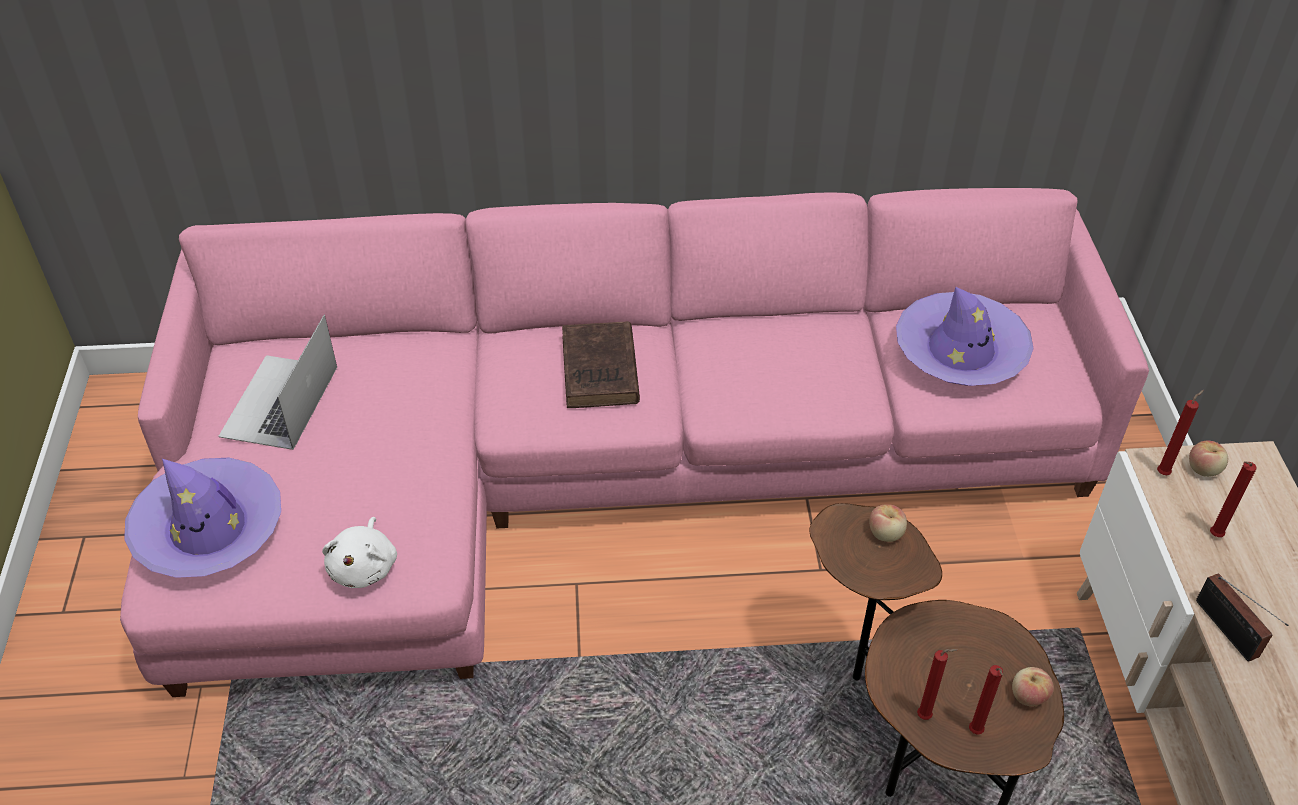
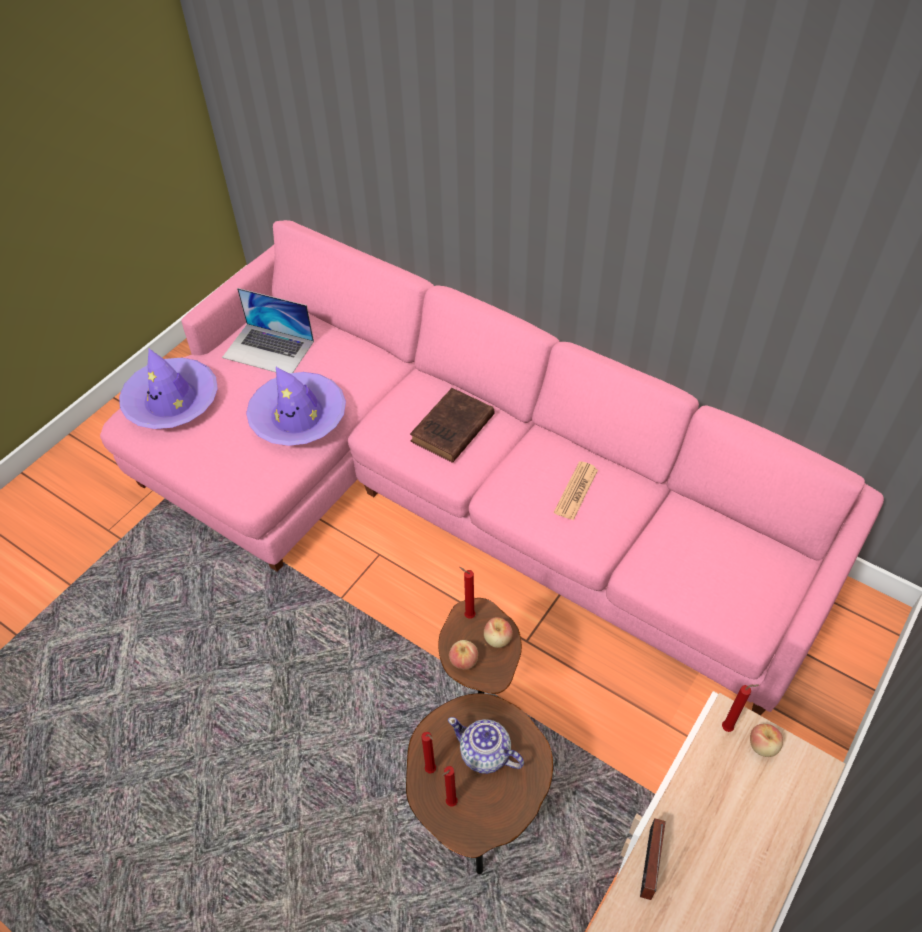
camera: 40 degrees right, 5 degrees up
(279, 402) = (268, 349): laptop -> laptop turned 120 degrees counterclockwise
(364, 567) = (222, 469): white plush toy -> none
(794, 359) = (576, 491): none -> newspaper
(959, 664) = (485, 754): none -> teapot
(961, 350) = (697, 552): purple hat -> purple hat (298, 416)
(1028, 696) = (507, 807): apple -> apple (463, 661)
(1213, 536) = (715, 796): red candle -> red candle (468, 615)

